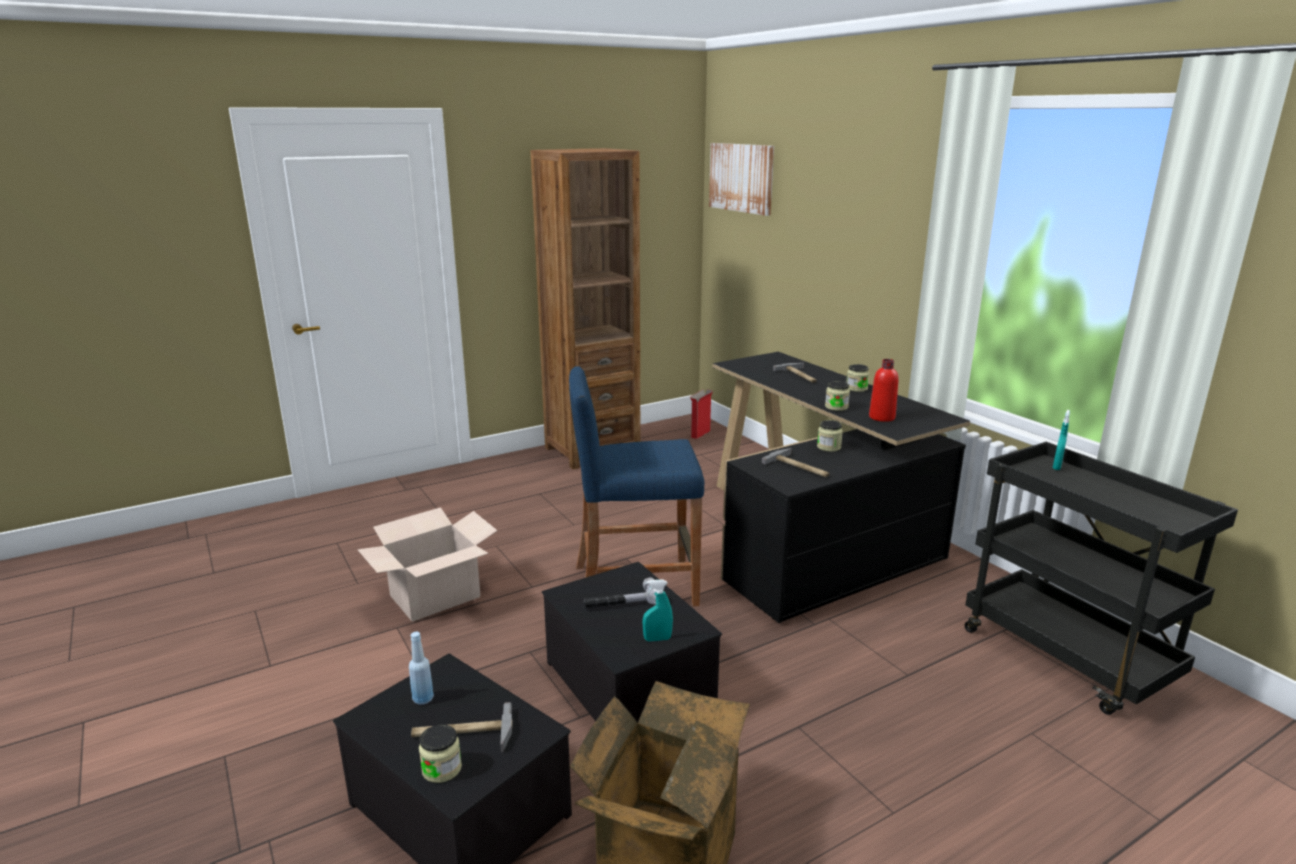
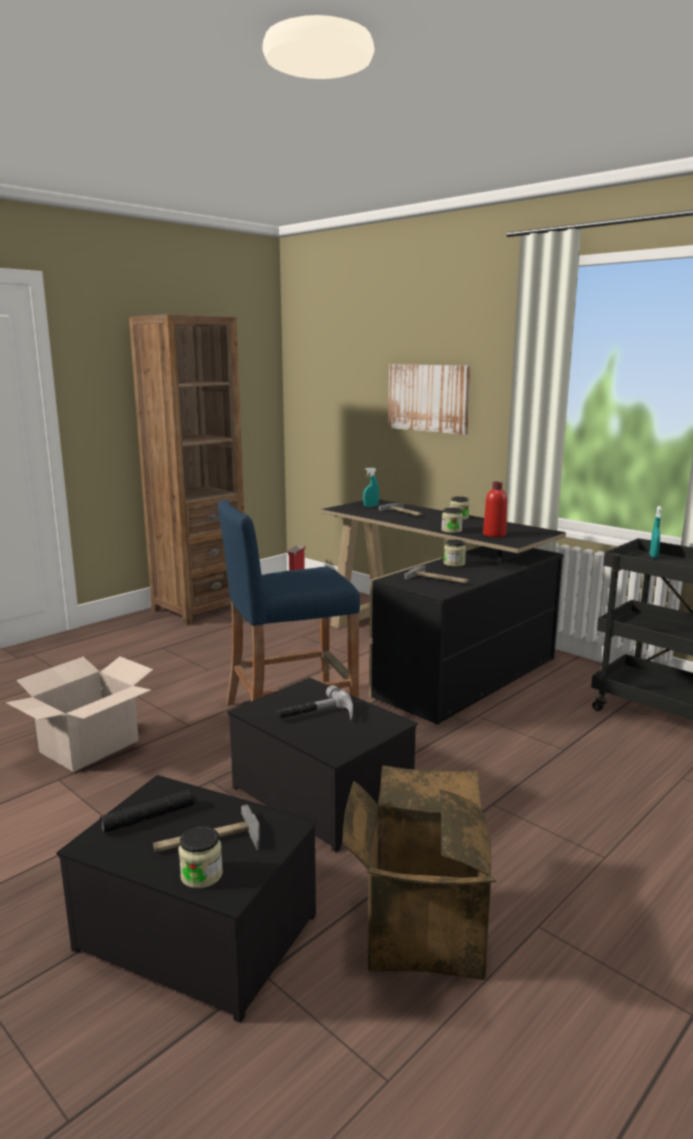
camera: 15 degrees left, 5 degrees down
(423, 699) = (149, 818): blue bottle -> black flashlight
(657, 639) = (361, 735): turquoise spray bottle -> turquoise spray bottle (371, 506)
(741, 177) = (322, 348): picture -> picture (428, 398)

